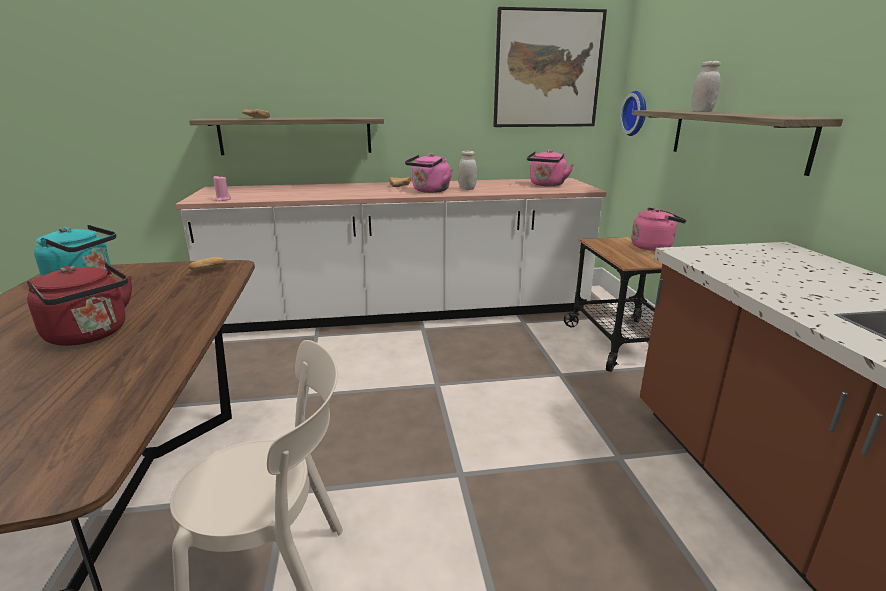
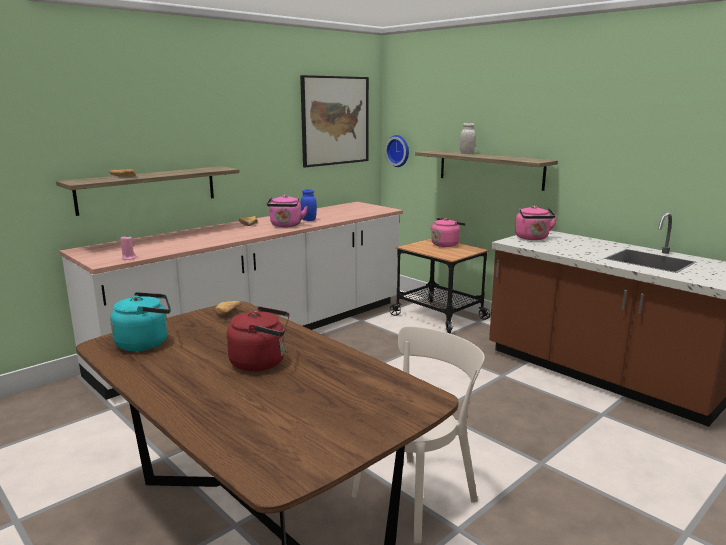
camera: 35 degrees left, 5 degrees down
(467, 189) = (308, 220): white jar -> blue jar
(546, 185) = (355, 209): pink kettle -> pink kettle (533, 238)

